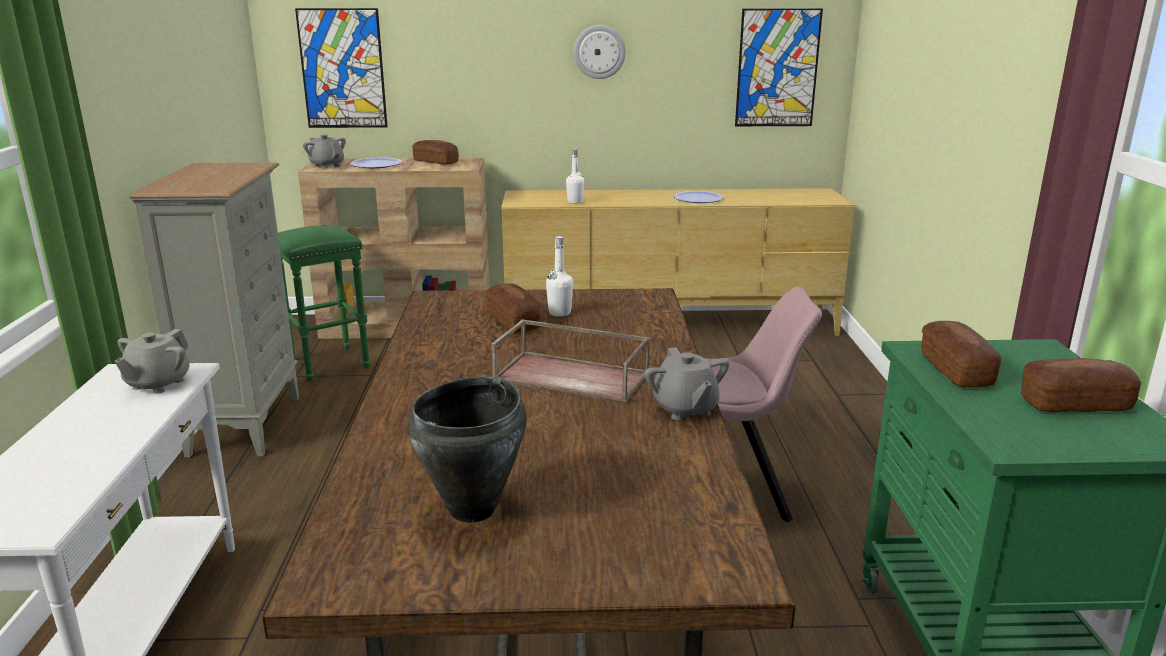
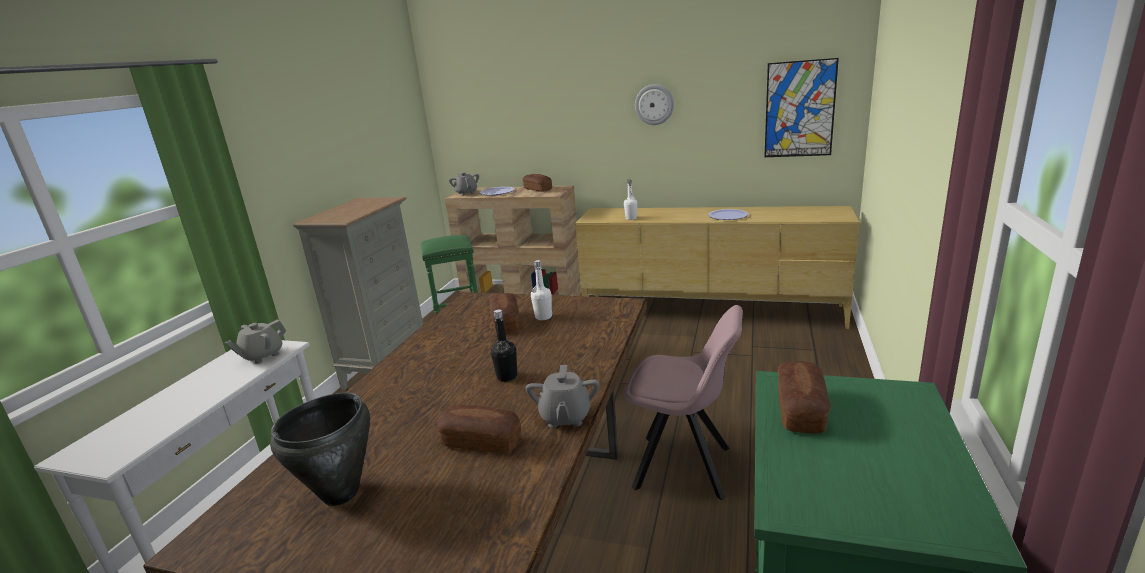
camera: 20 degrees right, 0 degrees up
(342, 69) = (479, 126): picture -> none
(573, 376) = (507, 377): brown tray -> black bottle
(1074, 404) = (895, 466): bread -> bread (481, 442)

